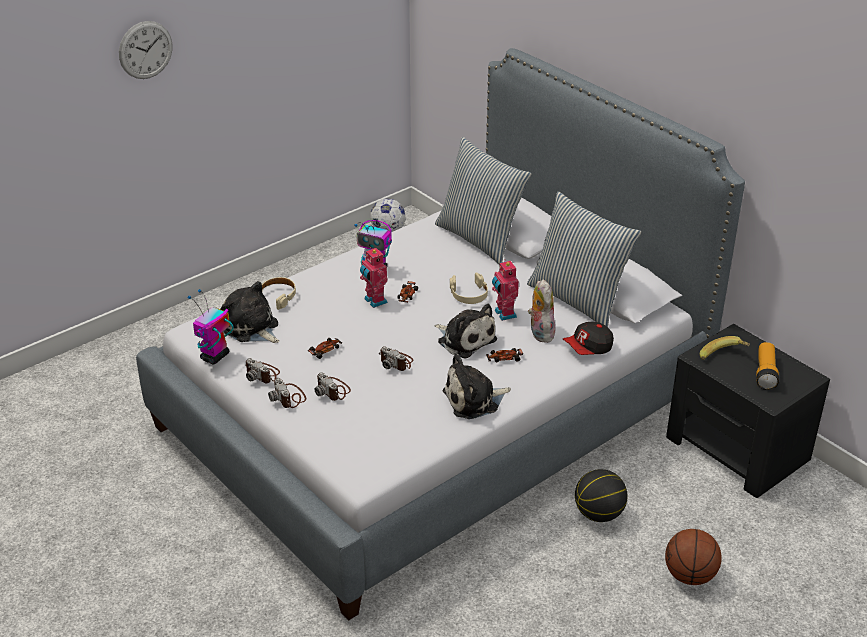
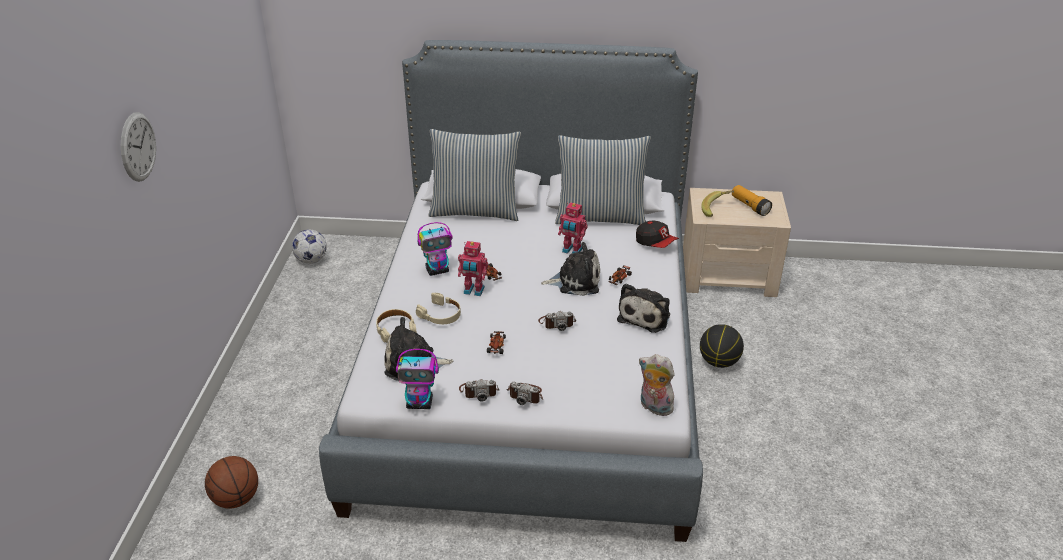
camera: 45 degrees left, 0 degrees up
(214, 357) = (420, 403): toy robot -> toy robot turned 75 degrees counterclockwise
(333, 390) = (548, 369): camera -> none
(469, 294) = (529, 250): beige headphones -> beige headphones (441, 315)
(539, 333) = (612, 250): plush toy -> plush toy (654, 407)
(588, 349) = (655, 243): cap -> cap turned 60 degrees counterclockwise
(690, 576) = (812, 363): basketball -> basketball (236, 499)
(738, 449) = (729, 275): black nightstand -> beige nightstand

